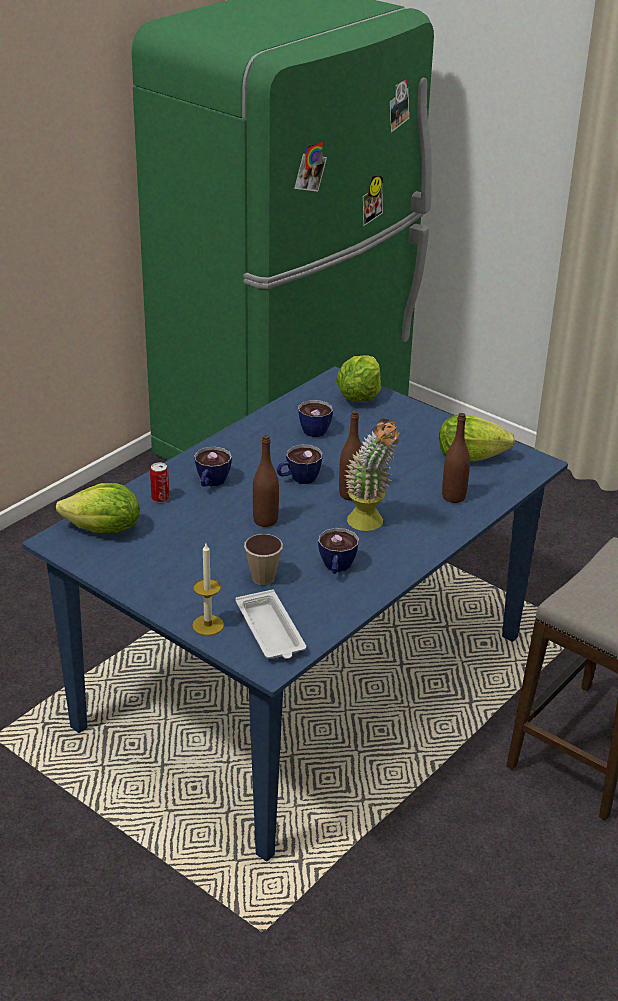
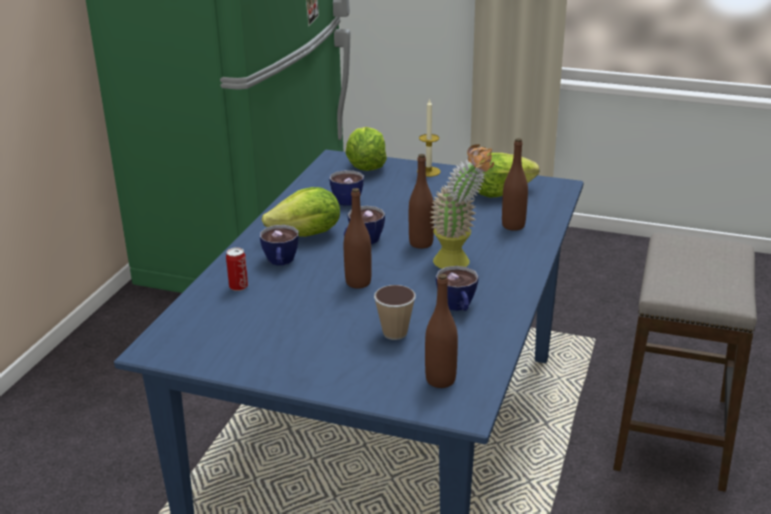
camera: 20 degrees left, 5 degrees down
(104, 530) = (199, 328): lettuce -> lettuce (307, 235)
(208, 625) = (372, 390): candle -> candle (428, 171)
(270, 631) = (440, 380): white tray -> brown bottle

